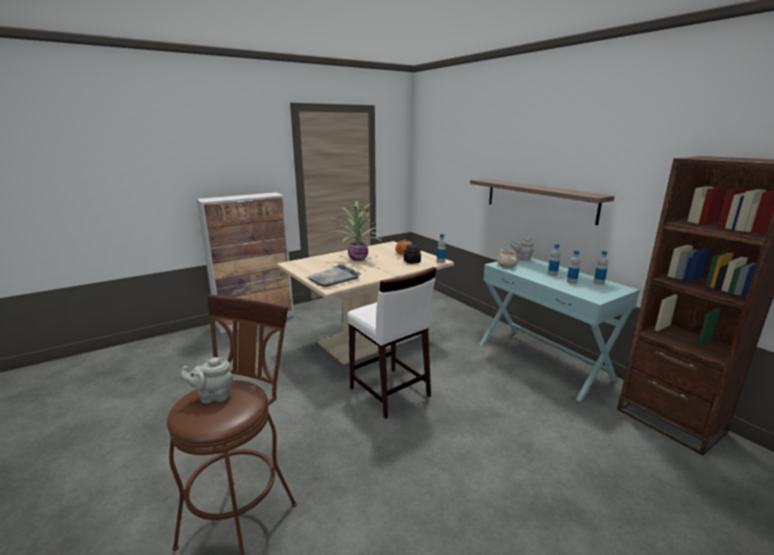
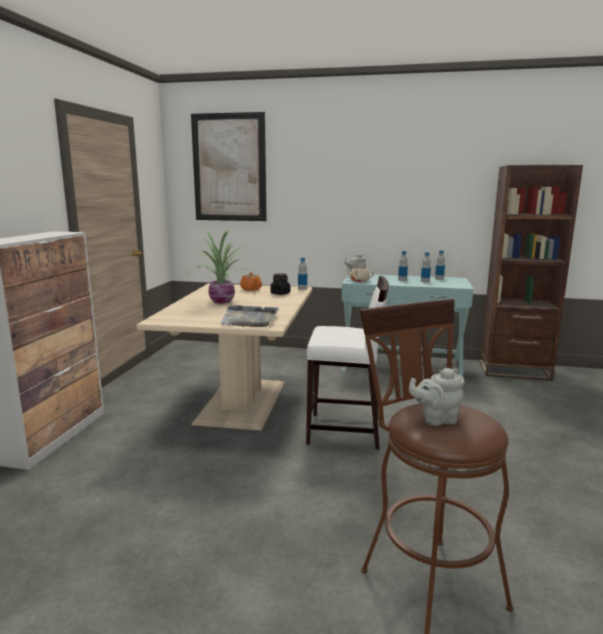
camera: 45 degrees left, 5 degrees down
(213, 396) = (436, 419): grey teapot -> grey teapot turned 45 degrees clockwise
(449, 144) = (229, 168): none -> picture
(539, 199) = (358, 216): shelf -> none

